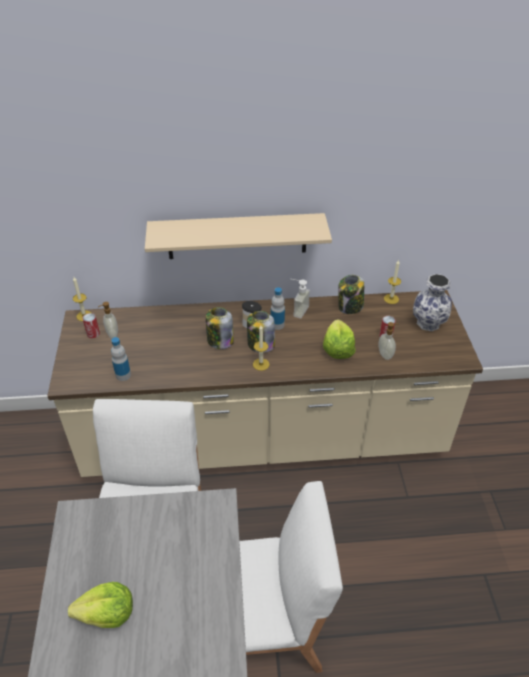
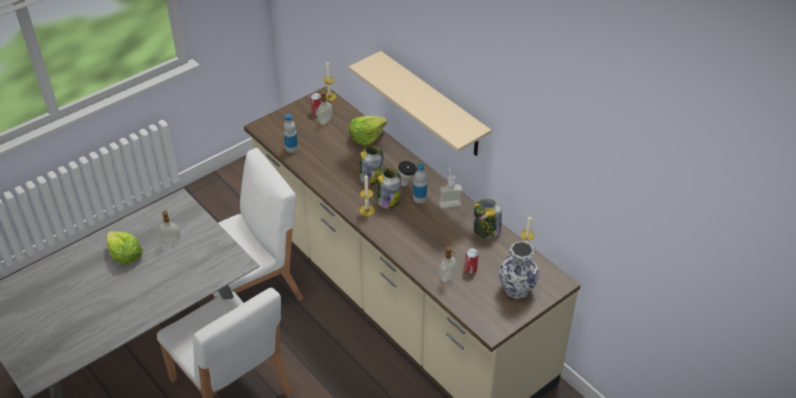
camera: 55 degrees right, 0 degrees up
(127, 551) = (171, 240): none -> soap dispenser
(337, 349) = (426, 245): lettuce -> lettuce (366, 137)

